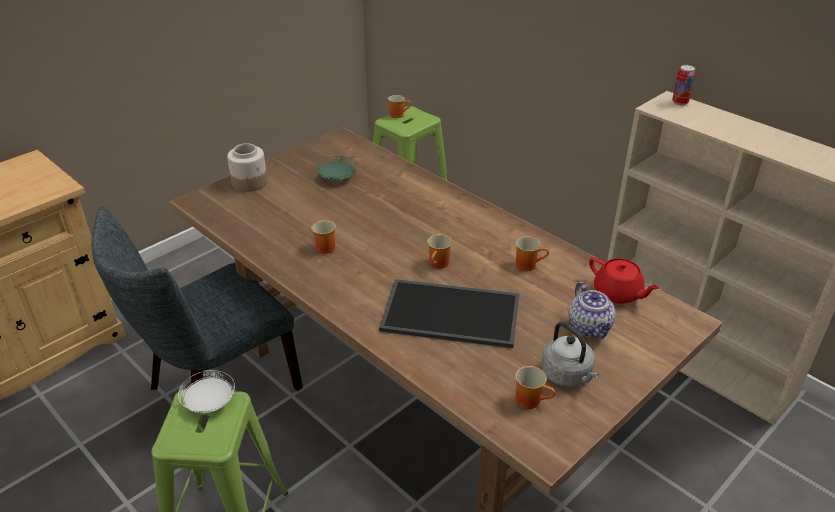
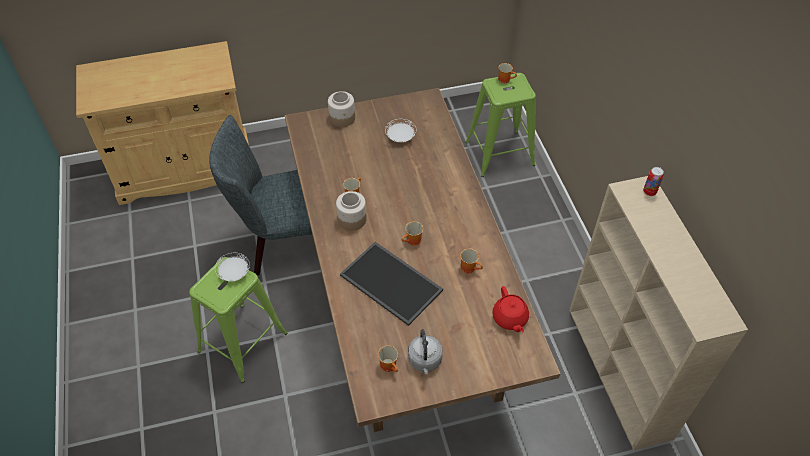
camera: 30 degrees right, 15 degrees up
(337, 178) = (400, 137): green plate -> white plate
(344, 270) = (351, 219): none -> jar
(590, 328) = (468, 335): teapot -> none

